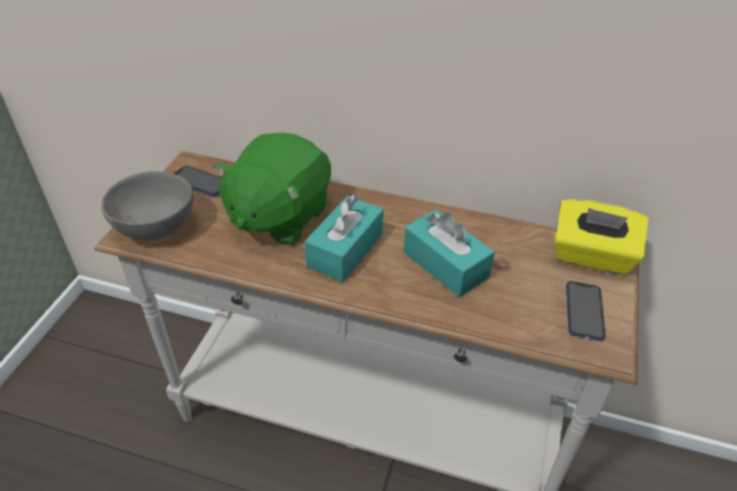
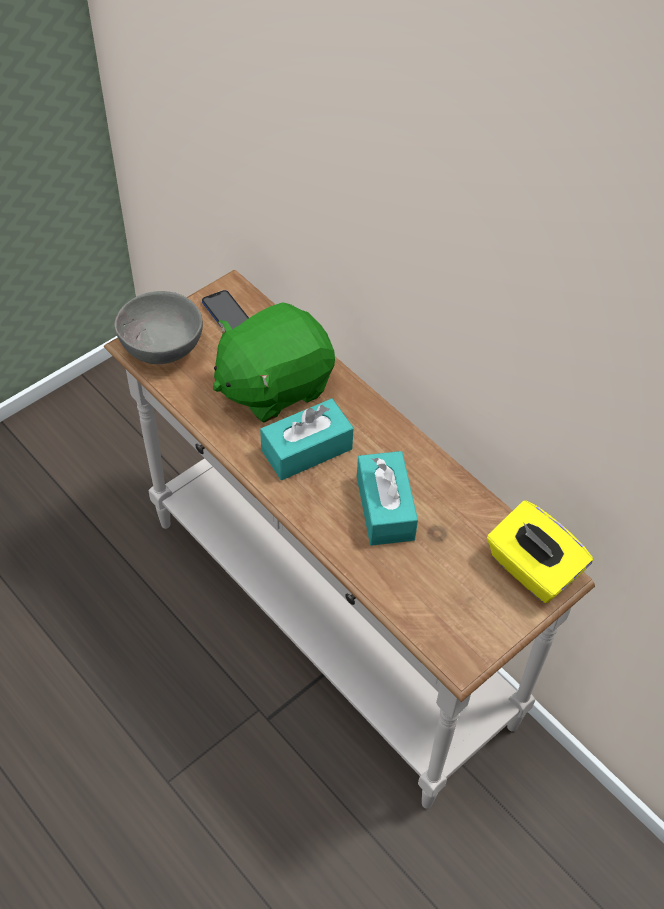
camera: 30 degrees right, 10 degrees up
(584, 312) = (471, 616): phone -> none

